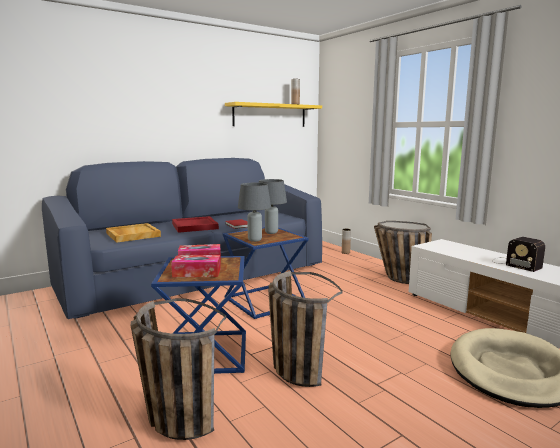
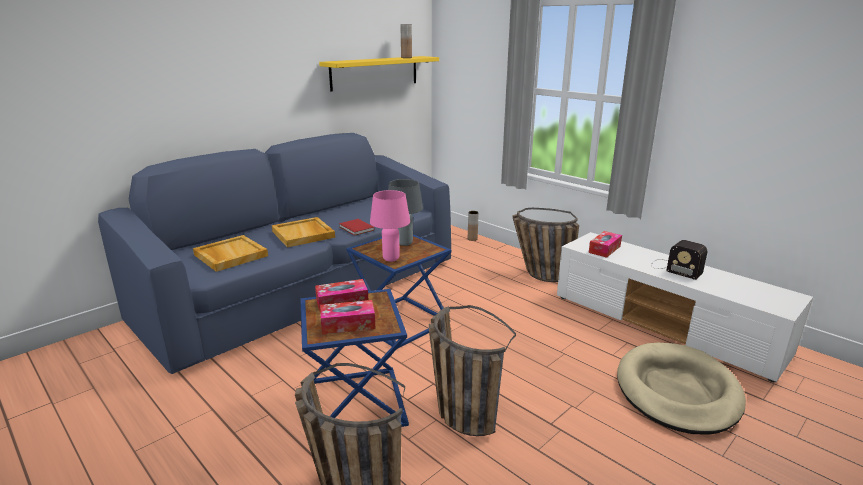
camera: 10 degrees left, 10 degrees up
(195, 226) = (304, 234): red tray -> beige tray
(254, 240) = (390, 259): grey table lamp -> pink table lamp
(450, 249) = (604, 249): none -> tissue box

